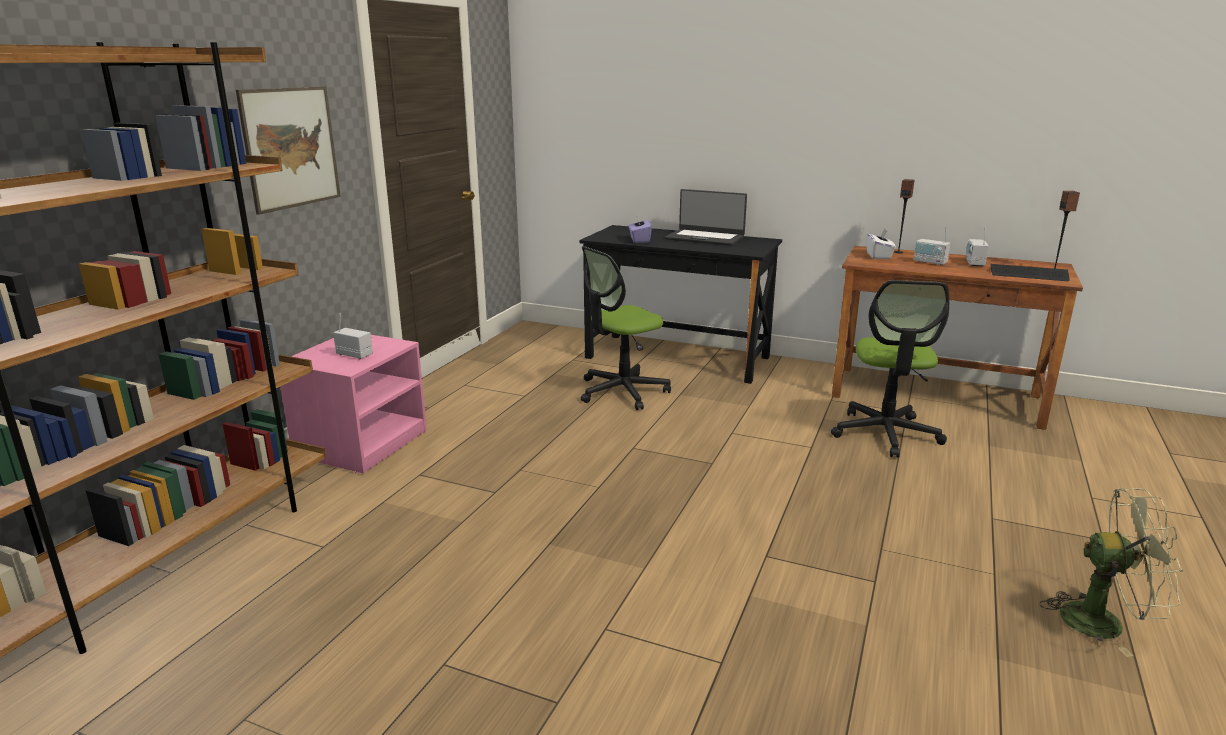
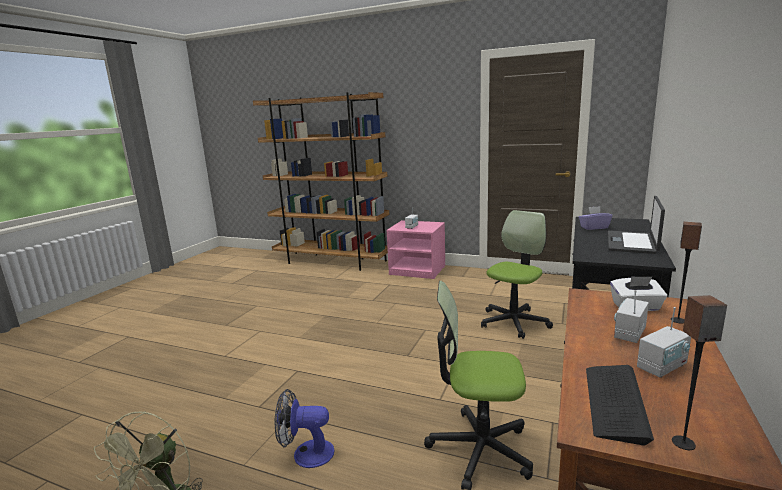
camera: 90 degrees right, 5 degrees down
(291, 148) = (427, 132): picture -> none
(622, 391) = (514, 322): office chair -> office chair turned 75 degrees clockwise
(947, 528) = (306, 453): none -> fan
(974, 263) = (662, 367): radio -> radio turned 135 degrees clockwise

